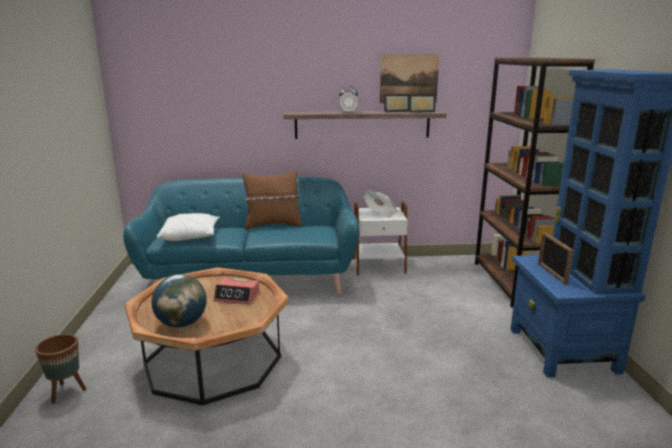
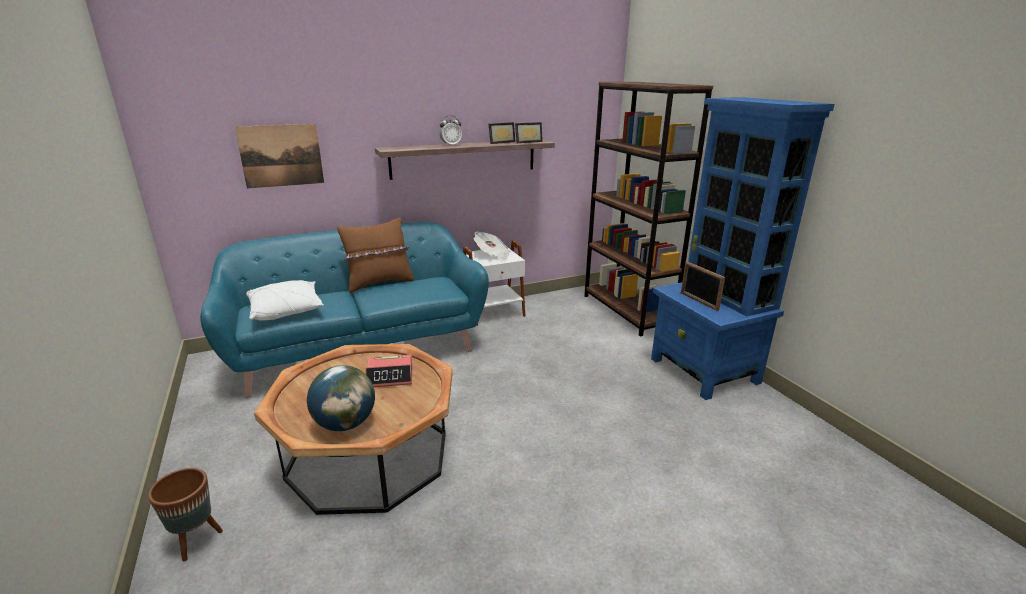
camera: 20 degrees left, 5 degrees up
(409, 78) = (511, 105): picture -> picture (281, 155)

